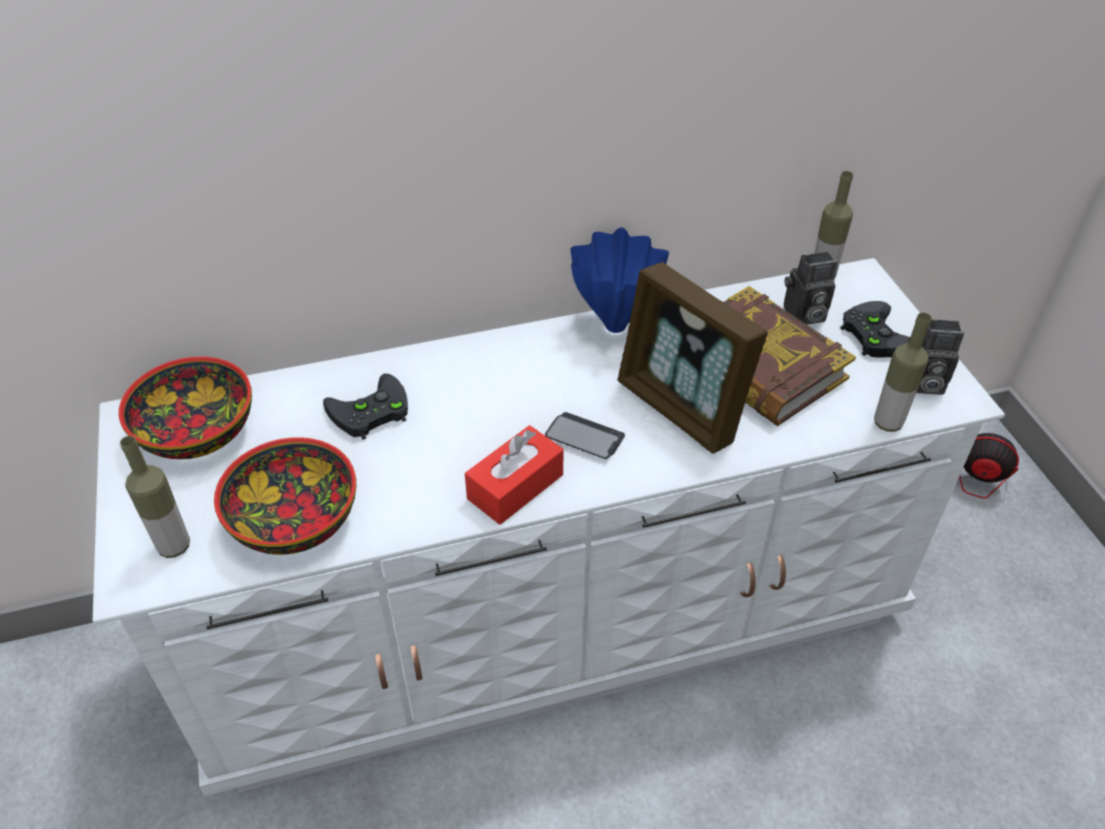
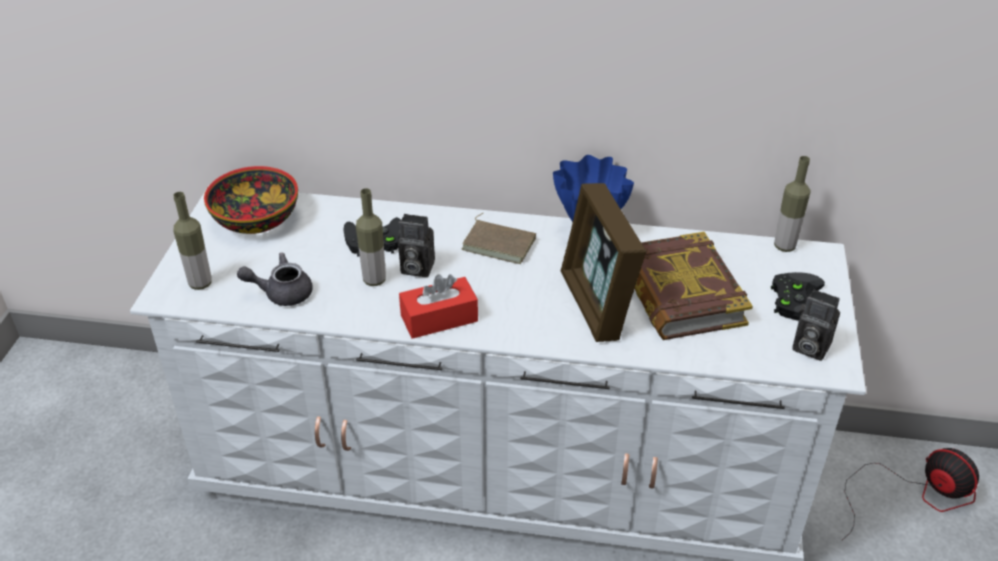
camera: 25 degrees right, 5 degrees down
(295, 521) = (281, 293): bowl -> grey teapot
(524, 368) = (500, 243): none -> brown book
(584, 437) = (510, 302): phone -> none
(803, 316) = (746, 269): camera -> camera (415, 268)
(888, 423) = (756, 366): bottle -> bottle (374, 280)

